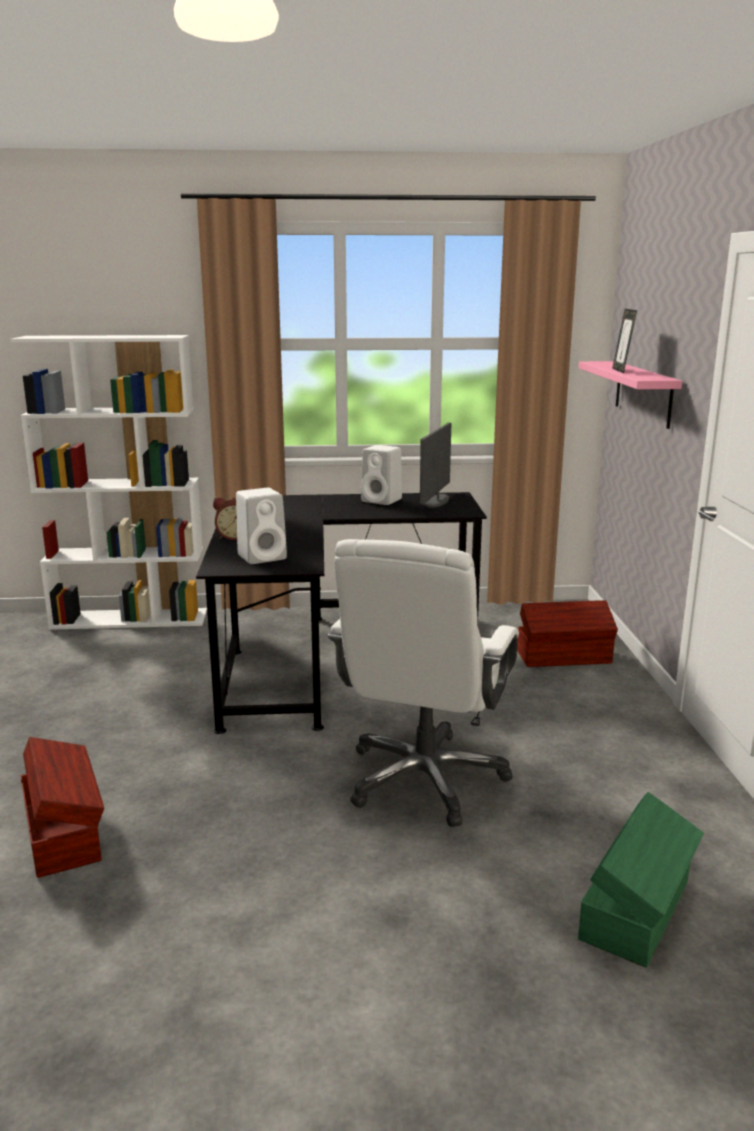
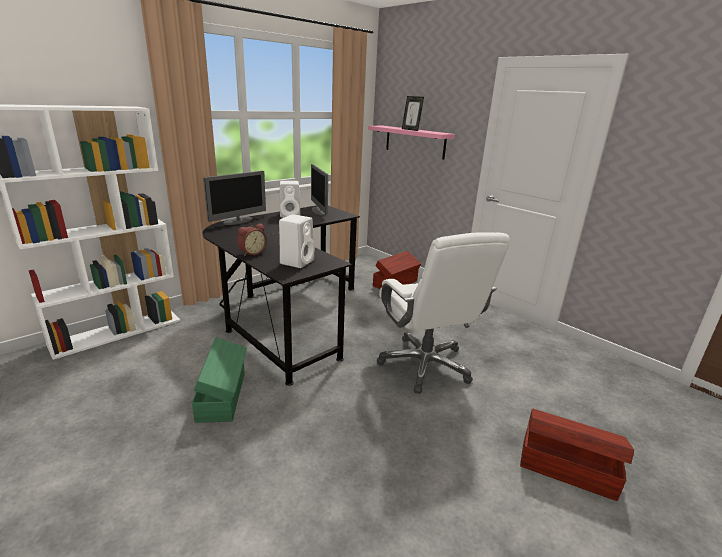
camera: 40 degrees left, 5 degrees up
(64, 831) = (285, 496): brown storage box -> brown storage box (566, 467)
(298, 498) = (238, 221): none -> monitor
(638, 909) = (571, 386): green storage box -> green storage box (223, 395)

